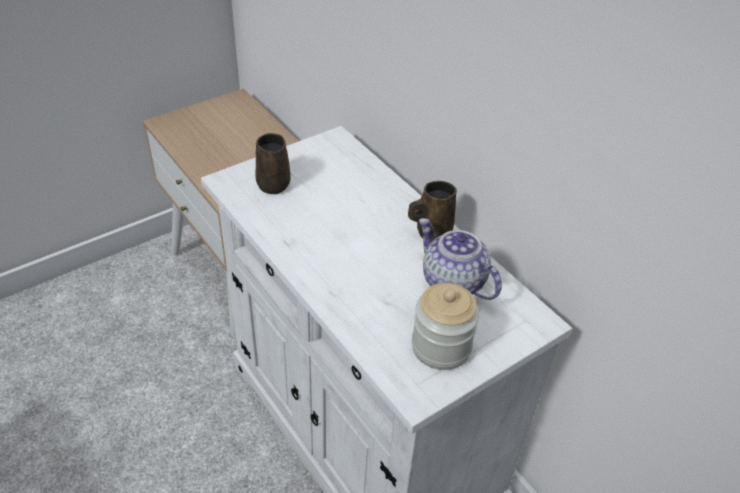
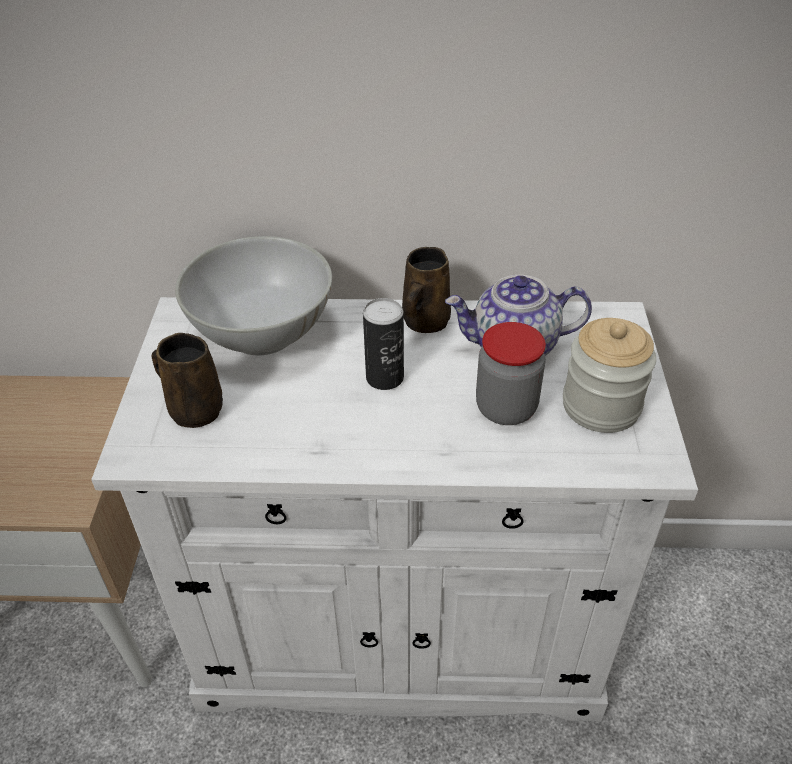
camera: 50 degrees left, 0 degrees up
(352, 175) = (261, 333): none -> white bowl
(367, 239) = (384, 377): none -> can
(394, 303) = (506, 408): none -> jar

